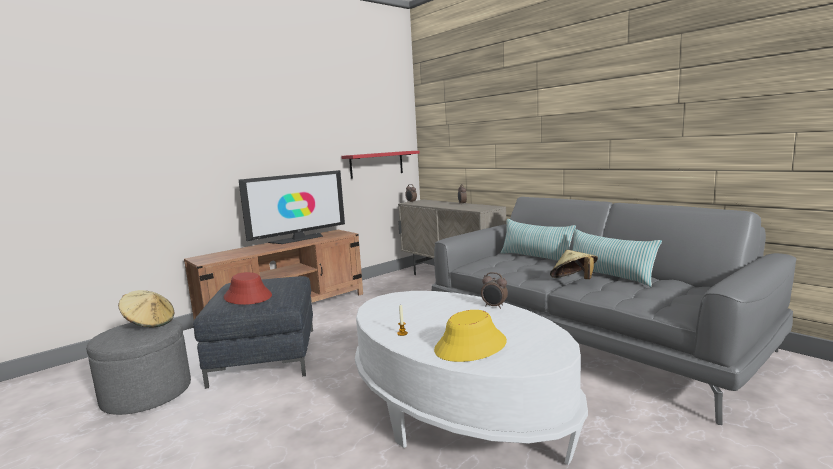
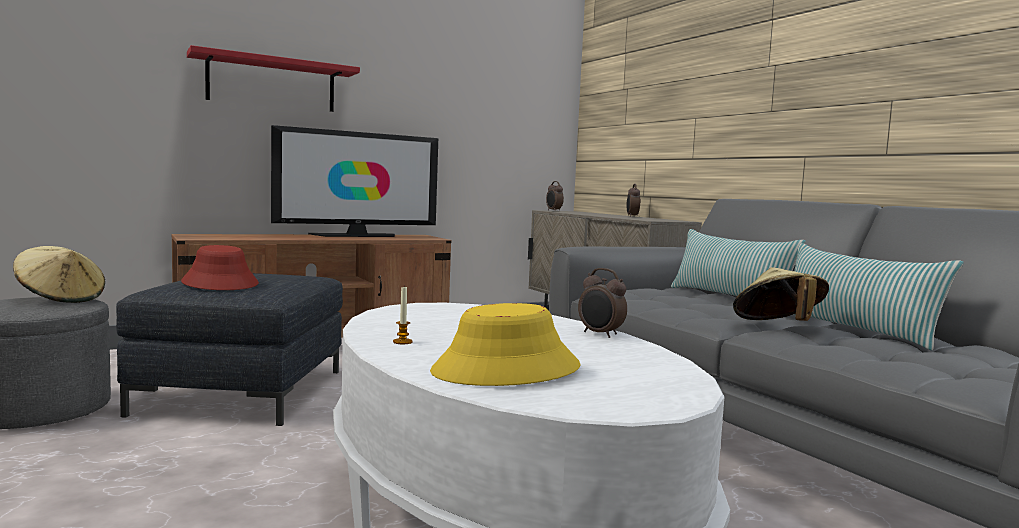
camera: 10 degrees right, 5 degrees down
(376, 164) = (505, 143): red shelf -> red shelf (272, 84)

